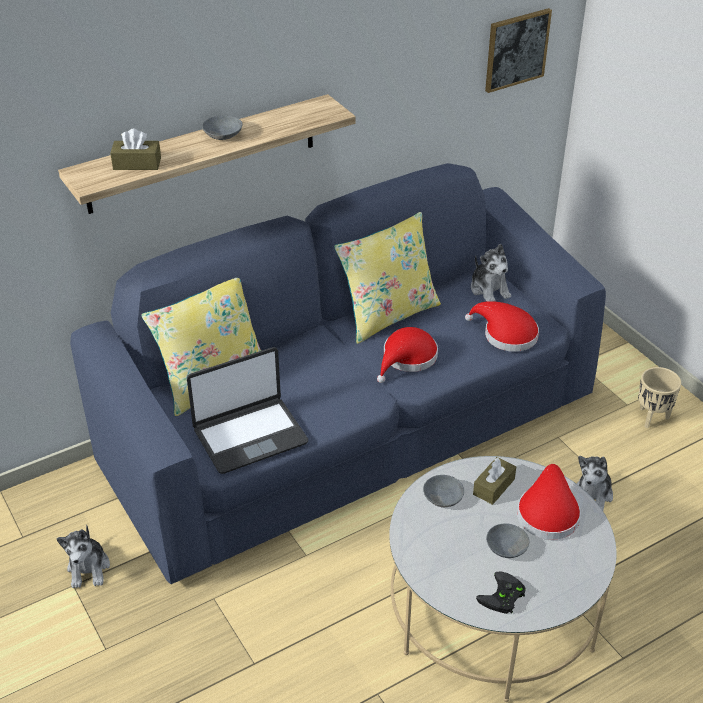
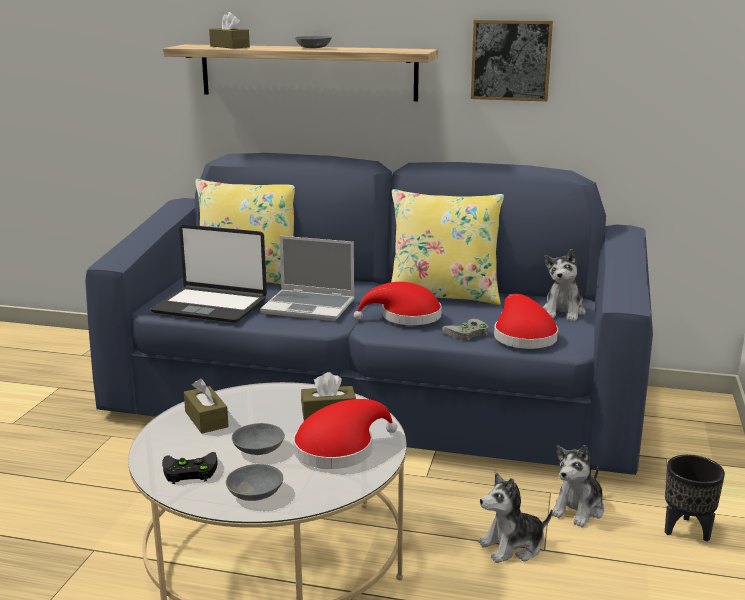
camera: 45 degrees right, 20 degrees down
(89, 568) = (81, 384): plush toy -> plush toy (578, 509)
(325, 388) = (310, 307): none -> laptop
(434, 548) = (206, 419): none -> brown tissue box
(442, 497) = (275, 399): grey bowl -> grey bowl (254, 492)
(469, 352) = (466, 333): none -> grey game controller
(516, 49) = (680, 65): picture -> picture (511, 60)
(652, 418) = (687, 530): beige planter -> black planter

